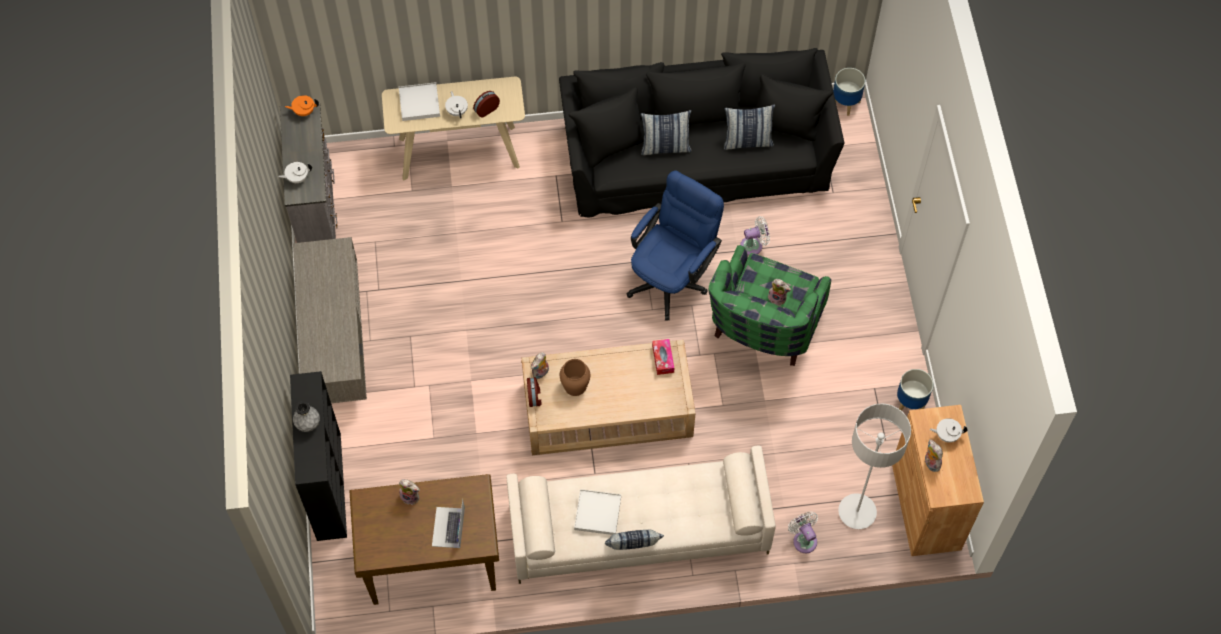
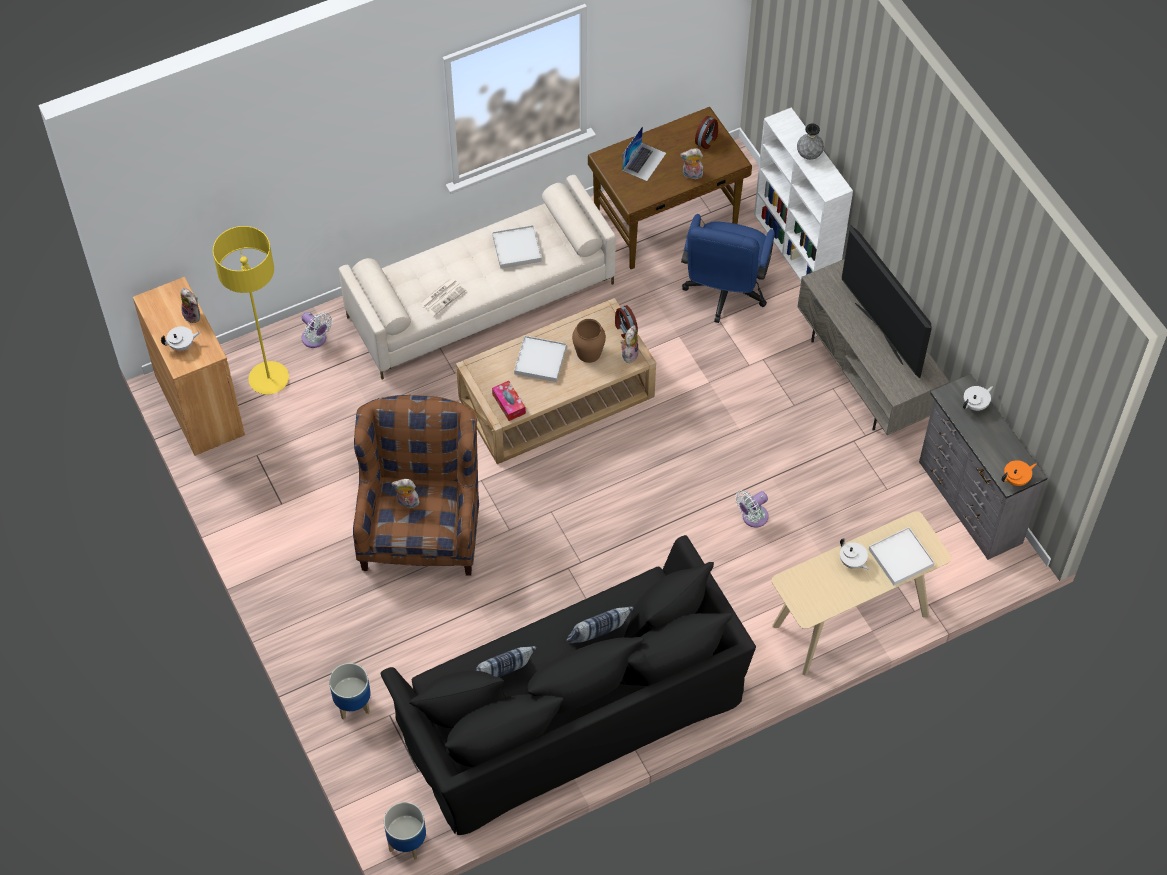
camera: 160 degrees right, 5 degrees down
(324, 303) = (880, 333): none -> television
(328, 485) = (796, 250): black bookcase -> white bookcase
(448, 527) = (644, 161): laptop -> laptop turned 45 degrees clockwise
(486, 109) = (820, 575): alarm clock -> alarm clock (707, 140)
(620, 391) = (540, 360): none -> white tray
(633, 548) = (471, 231): pillow -> none
(672, 277) = (542, 554): blue office chair -> blue office chair (724, 294)
(684, 485) = (442, 296): none -> newspaper
(753, 245) = (463, 619): white fan -> white fan (752, 517)
(762, 331) = (422, 525): green armchair -> brown armchair
(857, 512) = (269, 379): grey floor lamp -> yellow floor lamp
(911, 403) = (238, 500): planter -> planter (352, 704)

